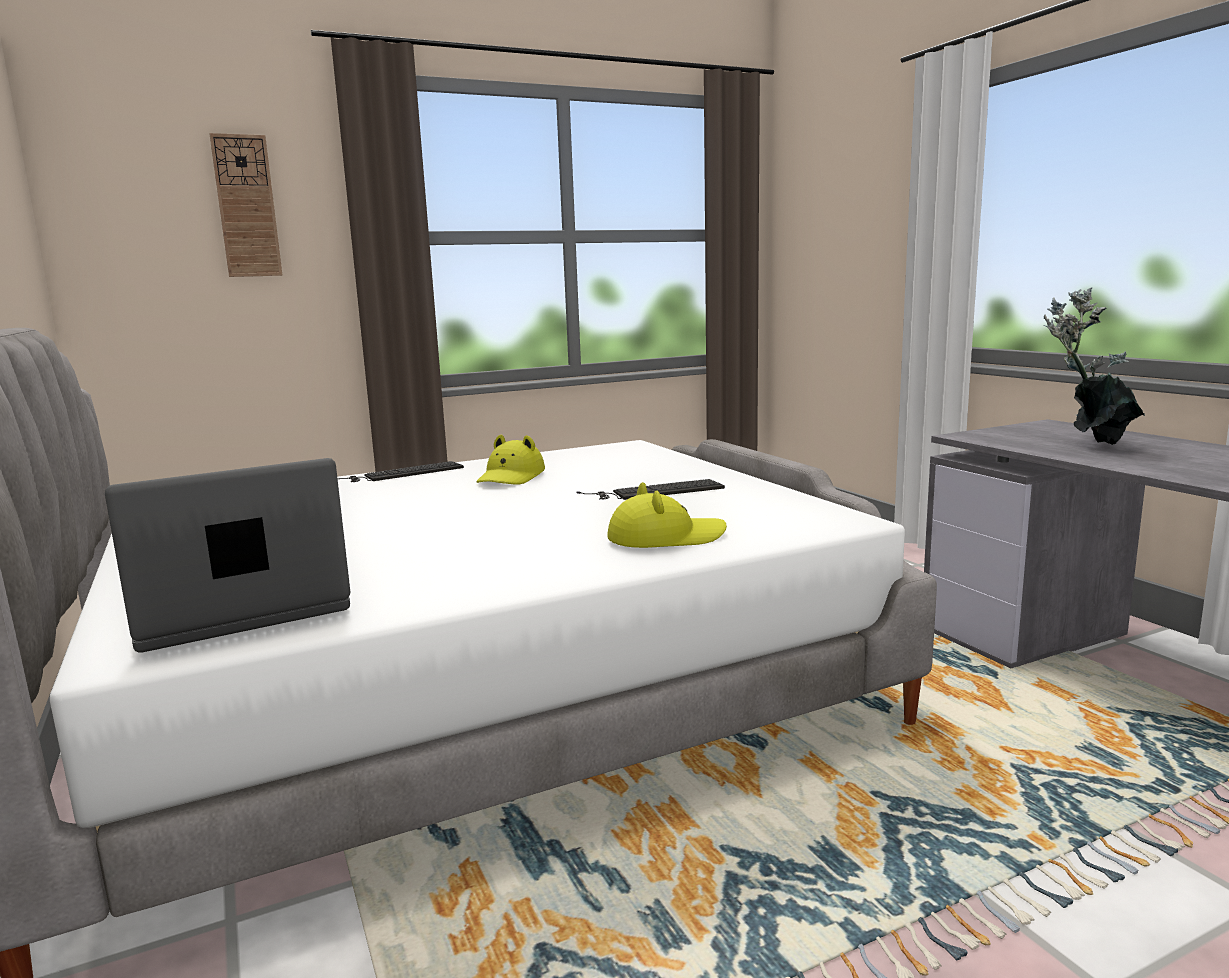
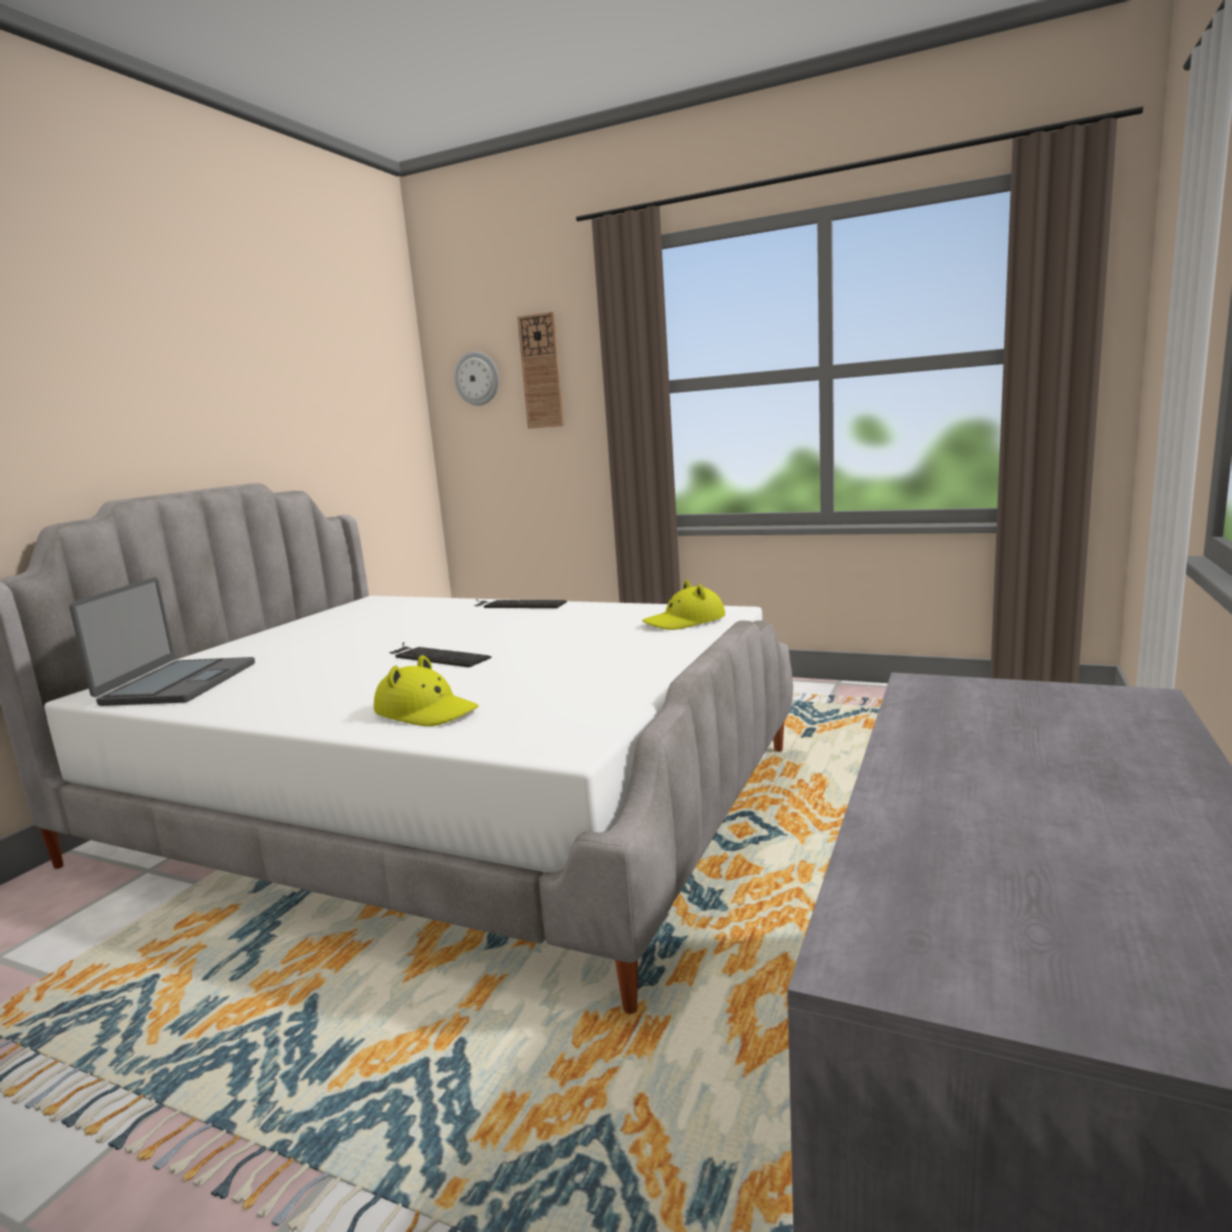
camera: 50 degrees right, 0 degrees up
(138, 206) = (477, 378): none -> wall clock
(241, 610) = (178, 684): laptop -> laptop turned 75 degrees clockwise
(511, 477) = (550, 624): yellow hat -> yellow hat (685, 621)
(654, 491) = (571, 666): keyboard -> keyboard (434, 656)
(1089, 443) = (1027, 746): potted plant -> none

